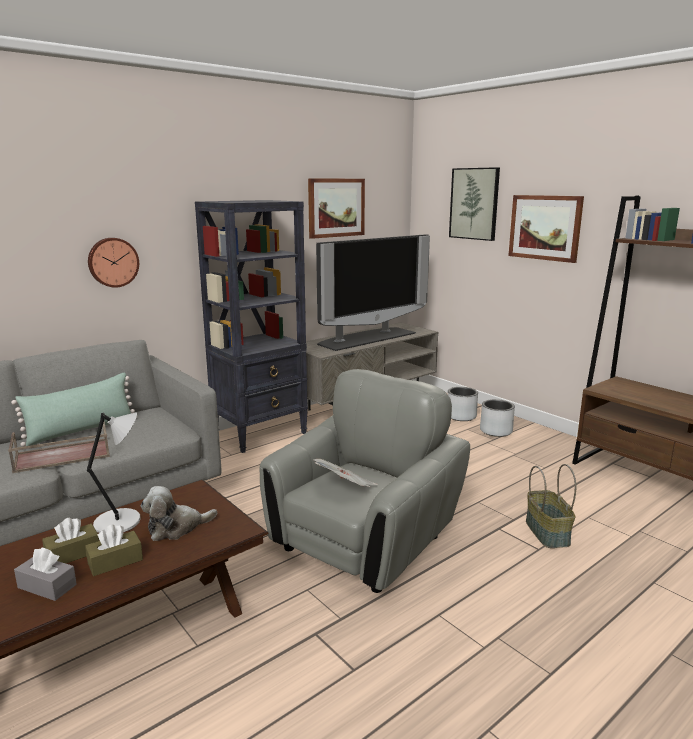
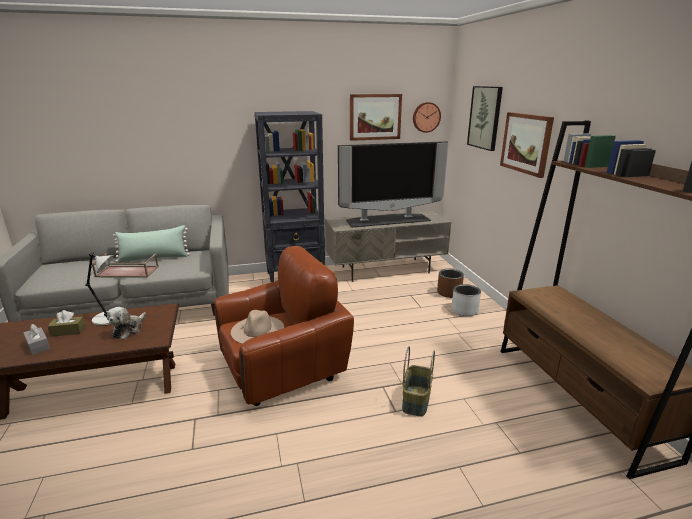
camera: 25 degrees right, 5 degrees up
(113, 262) = (196, 152): wall clock -> wall clock (426, 117)
(115, 561) = (80, 341): brown tissue box -> none
(176, 528) = (129, 330): plush toy -> plush toy turned 75 degrees counterclockwise
(346, 488) = (258, 329): newspaper -> beige hat
(364, 541) = (283, 368): grey armchair -> brown armchair
(461, 416) = (449, 293): grey planter -> brown planter

